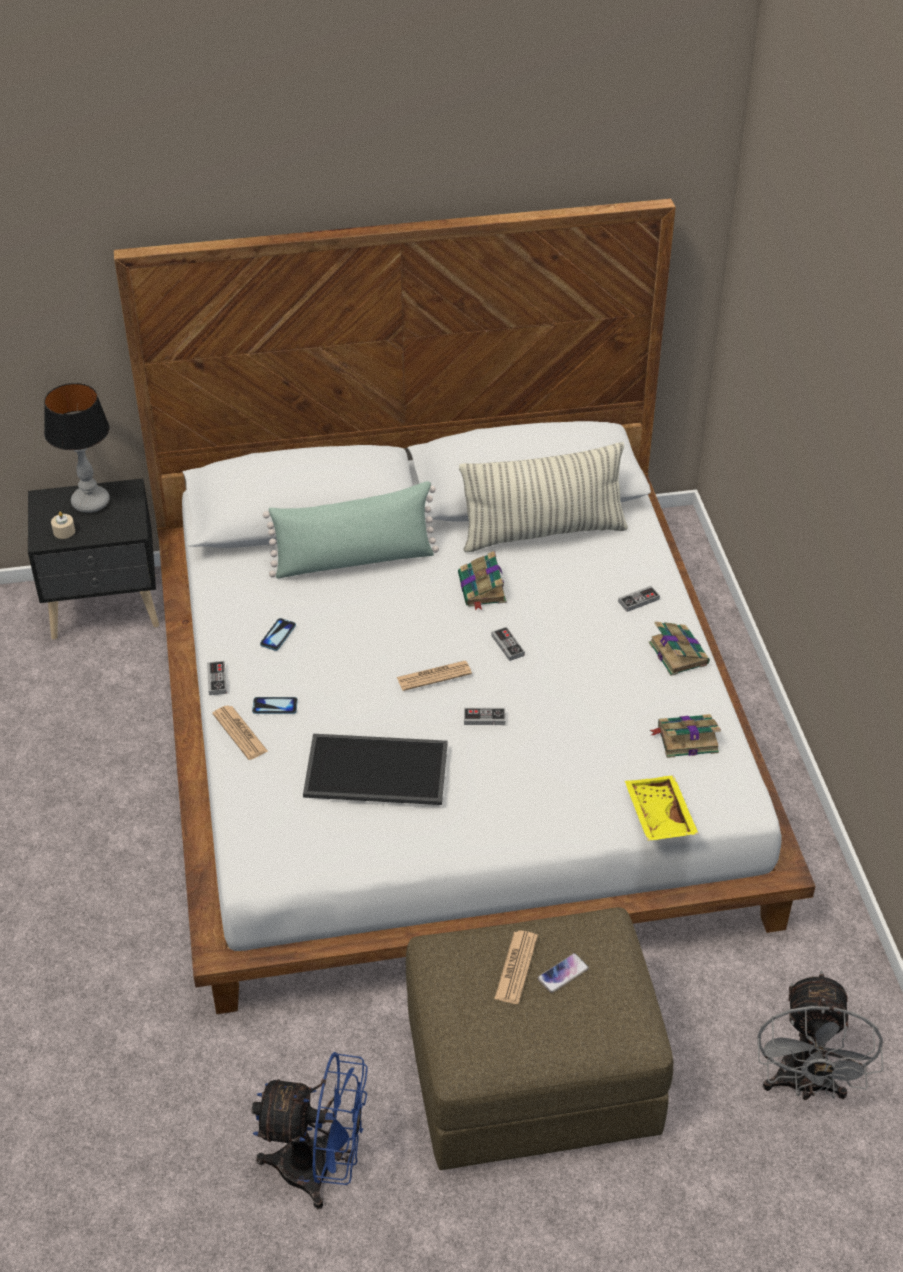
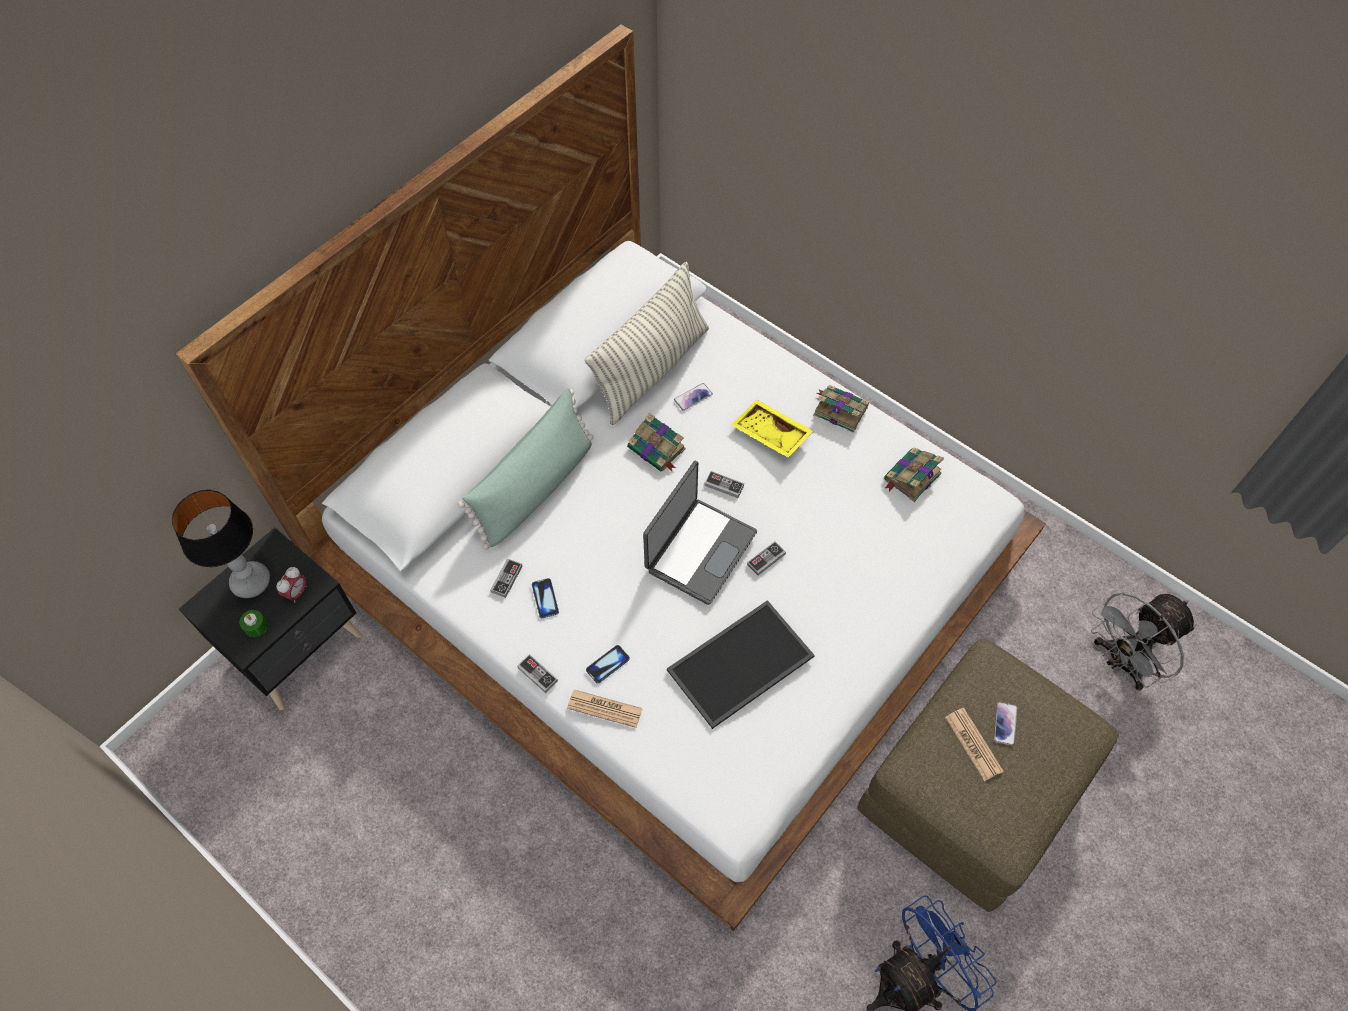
camera: 40 degrees left, 15 degrees up
(64, 531) = (256, 626): beige candle -> green candle
(113, 527) = (297, 593): none -> alarm clock
(434, 676) = (699, 550): newspaper -> laptop
(555, 570) = (693, 397): none -> phone
(638, 600) = (773, 384): game controller -> game controller (506, 579)
(657, 816) = (953, 553): yellow tray -> yellow tray (770, 435)
(804, 1086) = (1120, 662): grey fan -> grey fan turned 90 degrees clockwise

